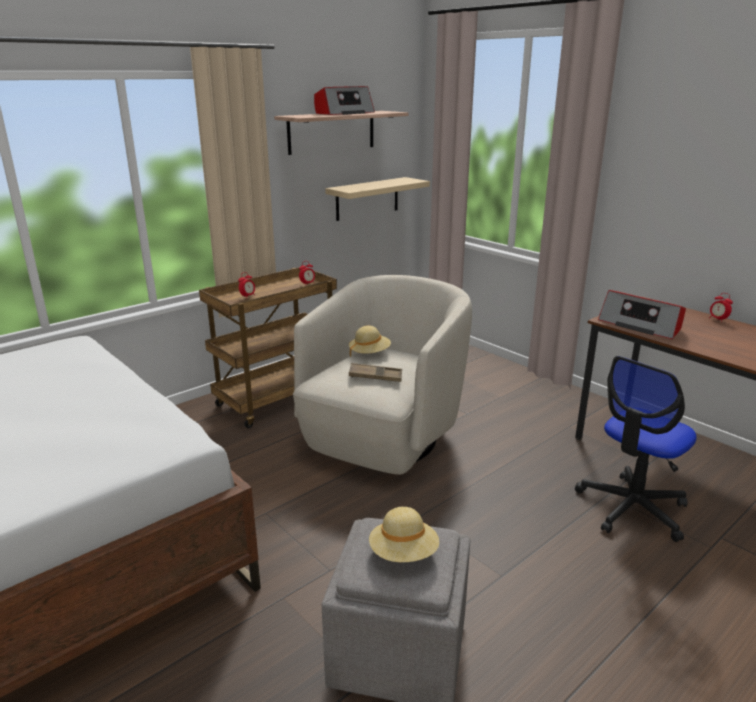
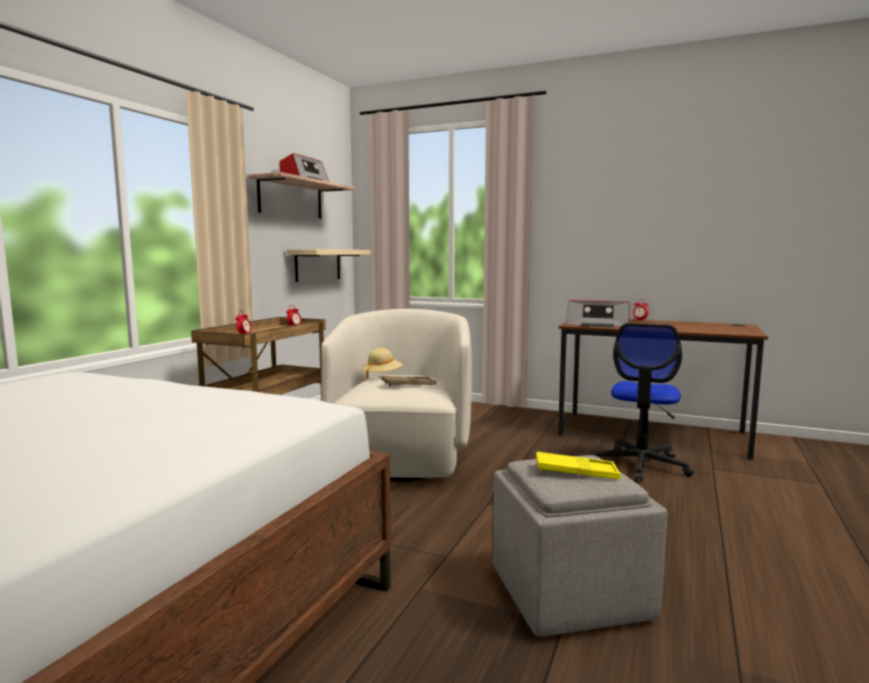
camera: 25 degrees left, 15 degrees down
(403, 554) = (576, 472): beige hat -> yellow tray

